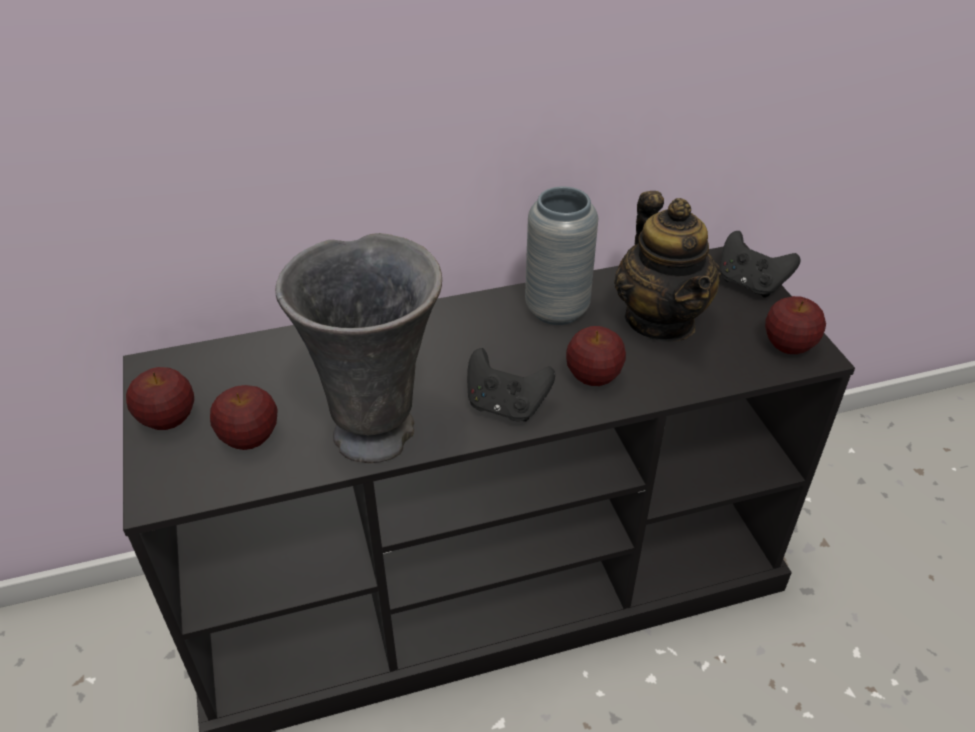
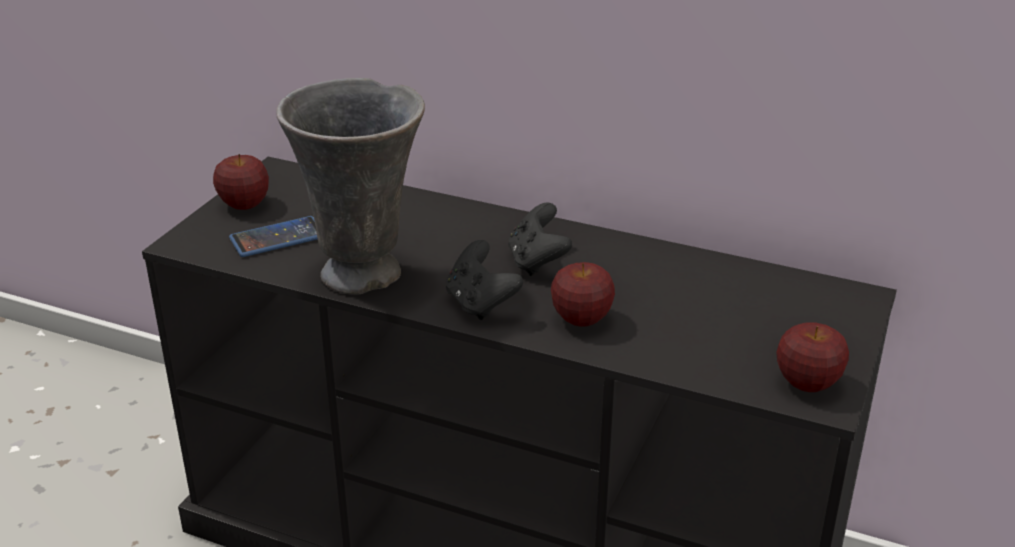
camera: 40 degrees right, 10 degrees down
(249, 438) = (278, 238): apple -> phone
(557, 310) = (622, 261): grey vase -> none
(661, 320) = (707, 309): teapot -> none
(750, 284) = (846, 322): black game controller -> black game controller (537, 262)

